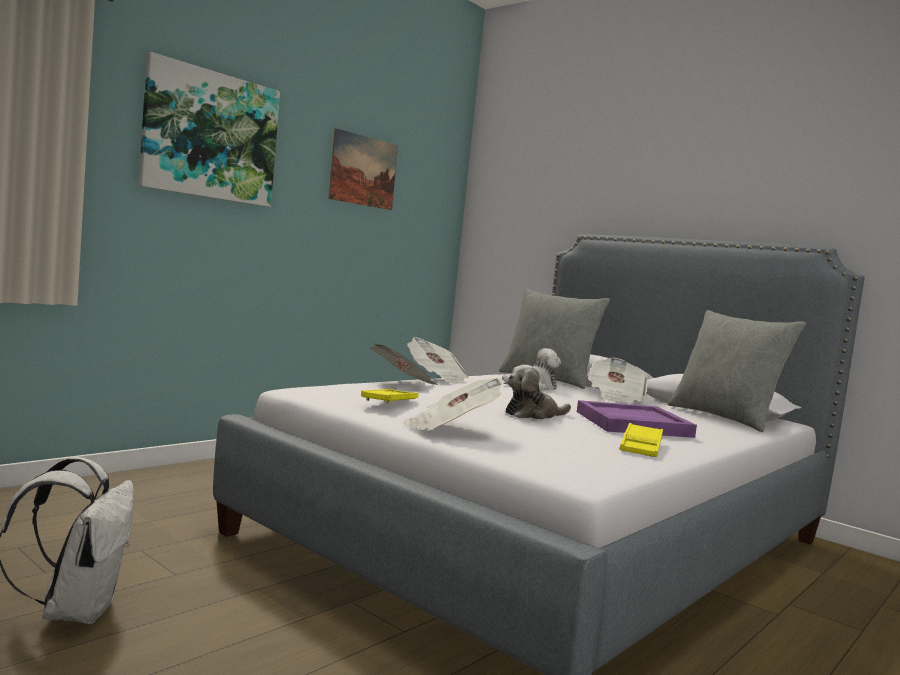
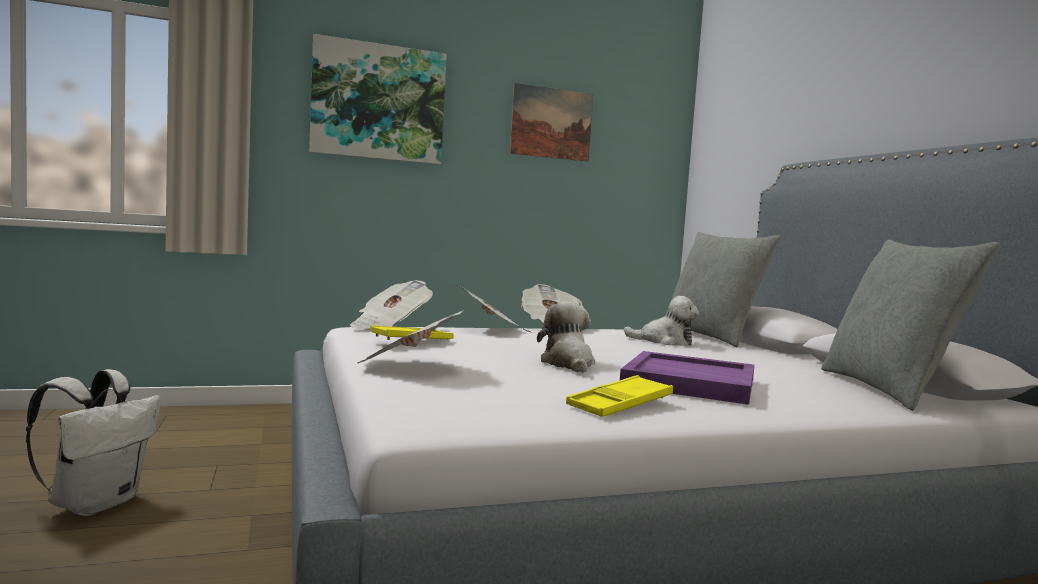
camera: 30 degrees right, 0 degrees up
(533, 415) = (568, 364): plush toy -> plush toy turned 75 degrees clockwise
(615, 397) = (759, 358): newspaper -> newspaper (389, 326)

